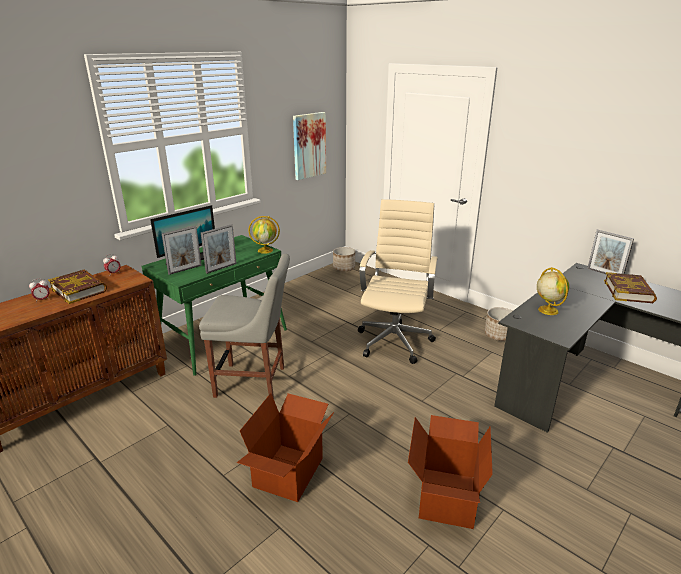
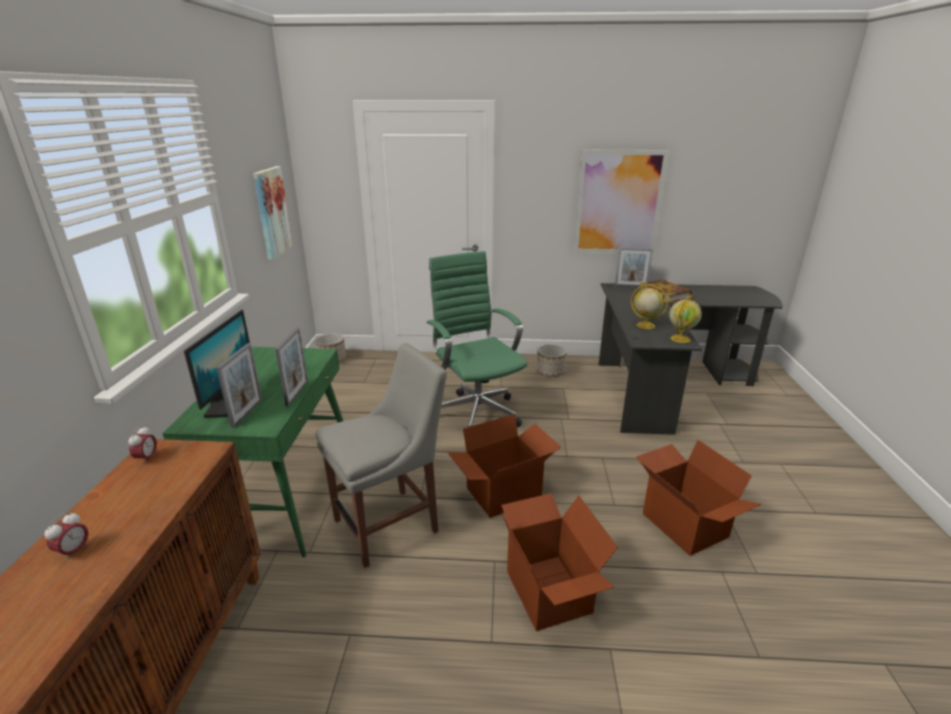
camera: 40 degrees left, 0 degrees up
(79, 290) = (125, 505): book -> none
(266, 250) = (318, 354): globe -> globe (680, 338)
(341, 401) = (504, 494): none -> cardboard box
(395, 340) = (475, 412): beige office chair -> green office chair
(607, 182) = (618, 203): none -> picture

